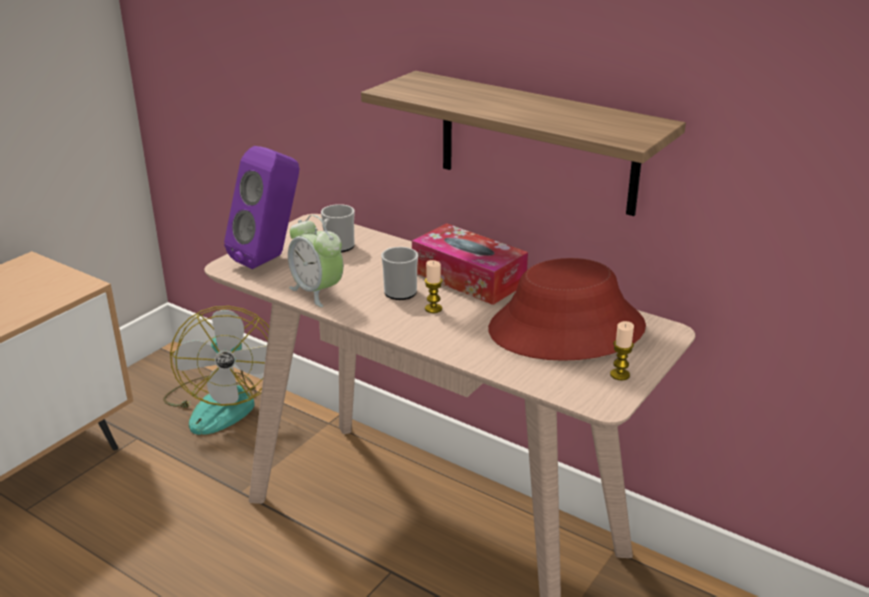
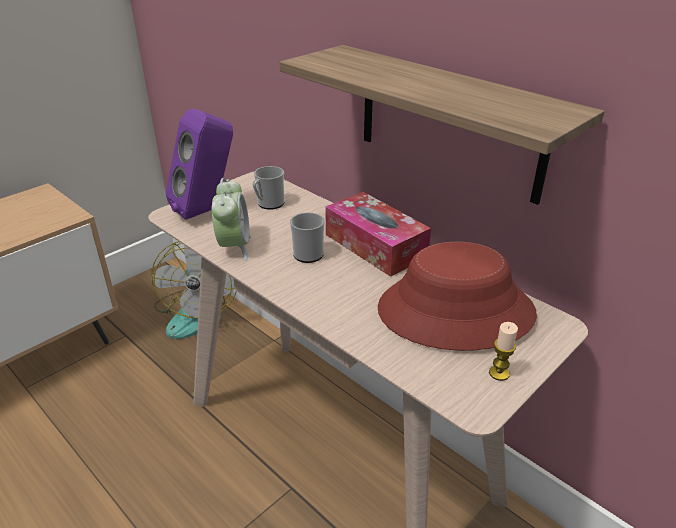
camera: 10 degrees right, 5 degrees up
(317, 292) = (234, 247): alarm clock -> alarm clock turned 150 degrees counterclockwise
(433, 308) = (333, 275): candle -> none

